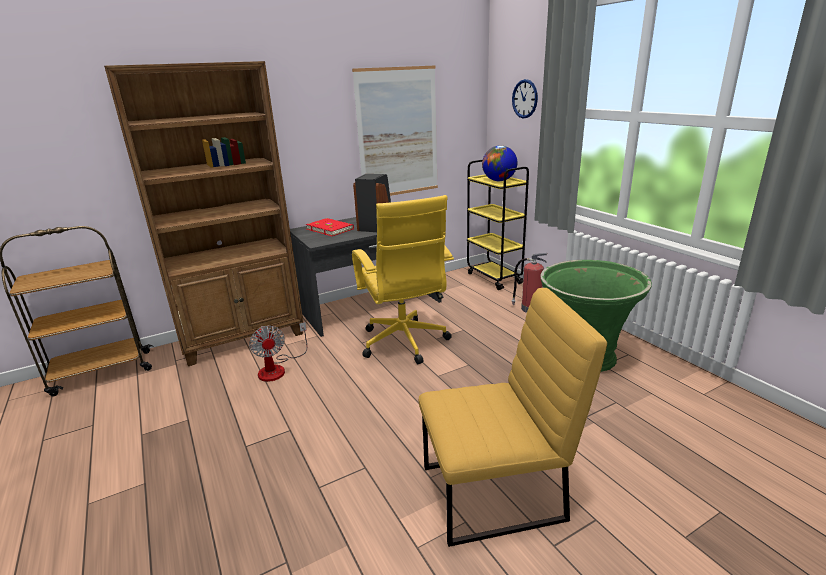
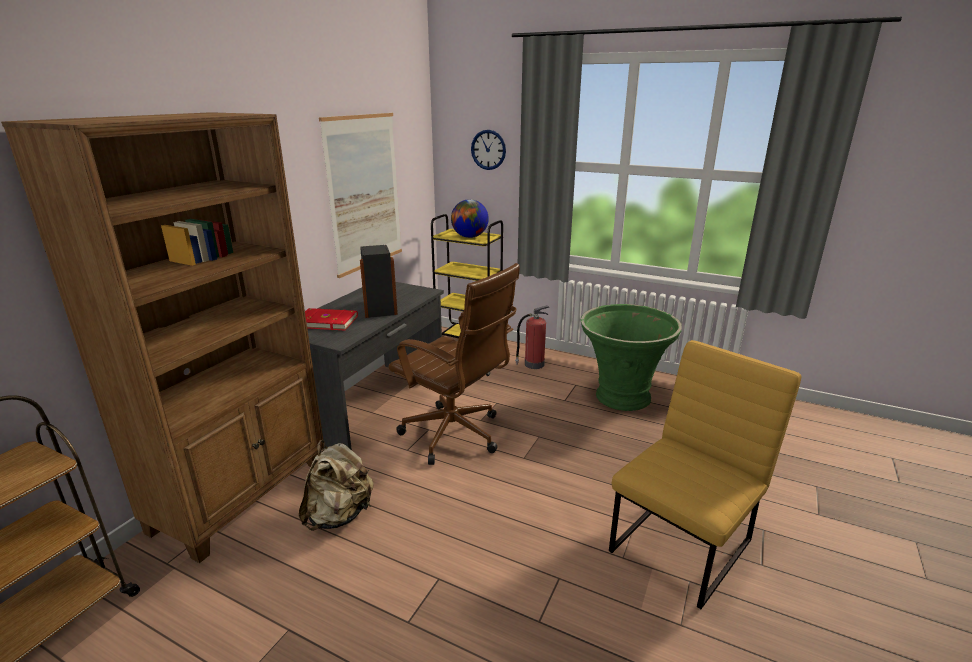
camera: 35 degrees left, 0 degrees up
(278, 368) = (339, 515): fan -> beige backpack
(405, 344) = (456, 436): yellow office chair -> brown office chair

